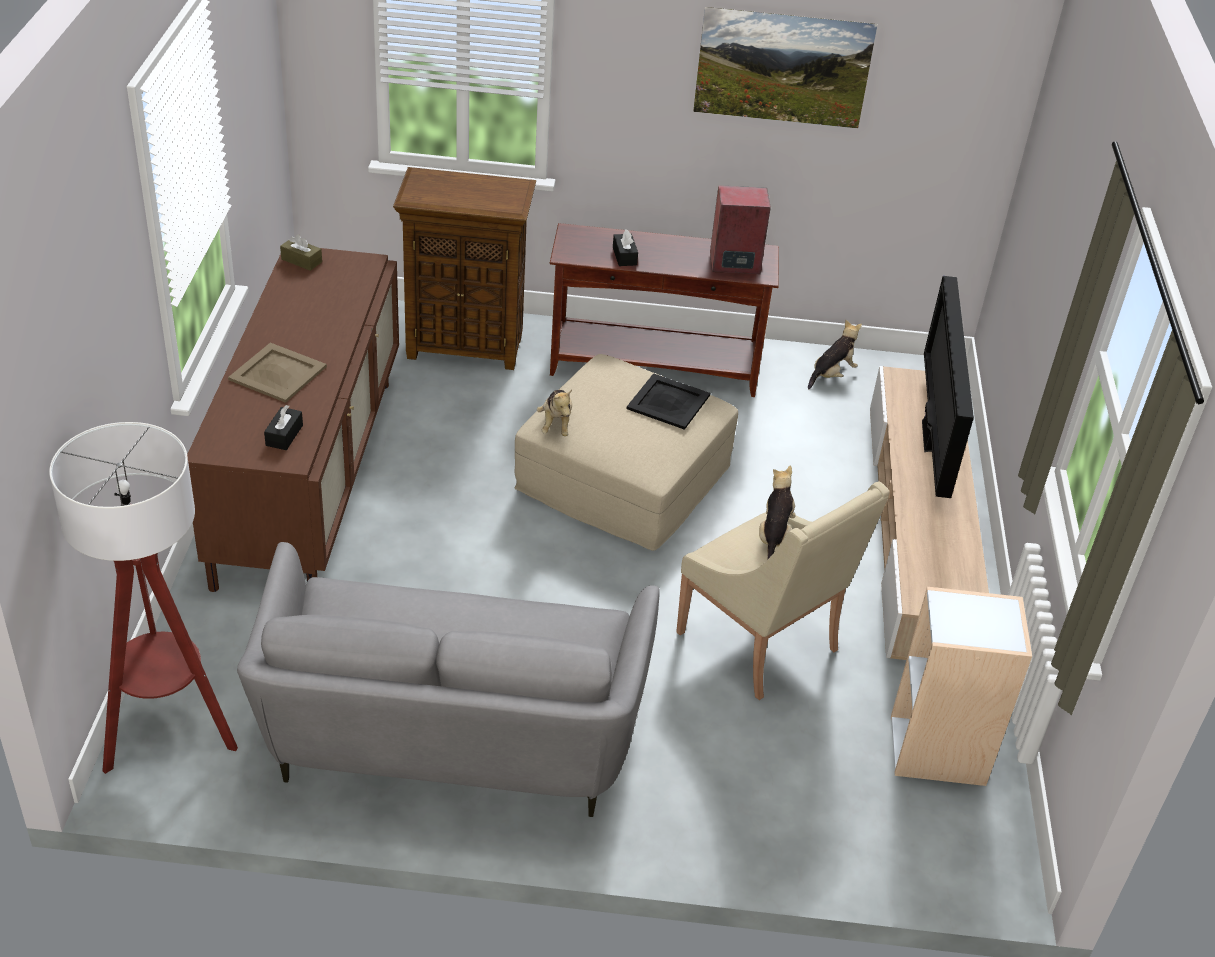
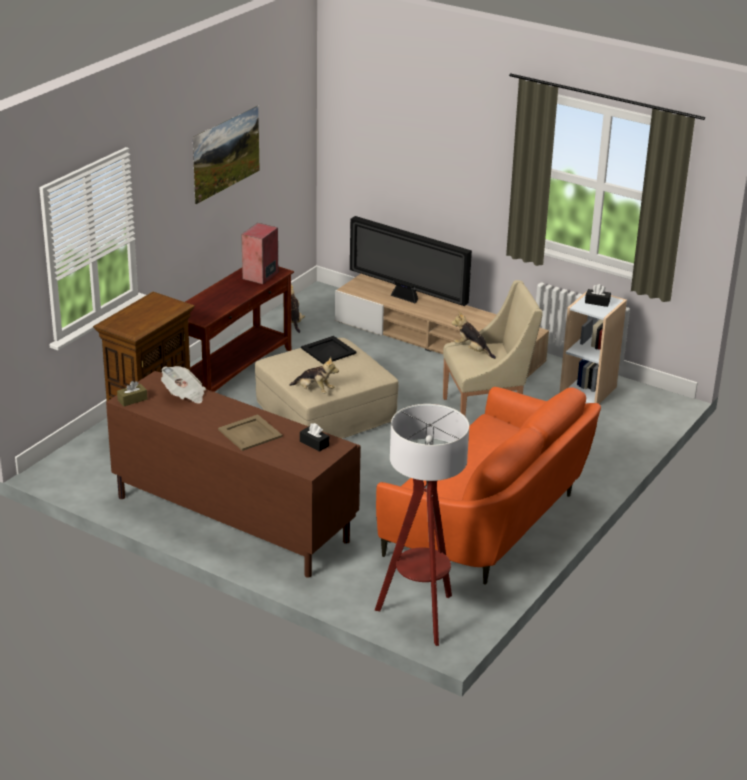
camera: 60 degrees left, 10 degrees down
(340, 294) = (184, 395): none -> newspaper
(451, 737) = (489, 523): grey sofa -> orange sofa
(624, 256) = (221, 304): black tissue box -> black tissue box (597, 302)

